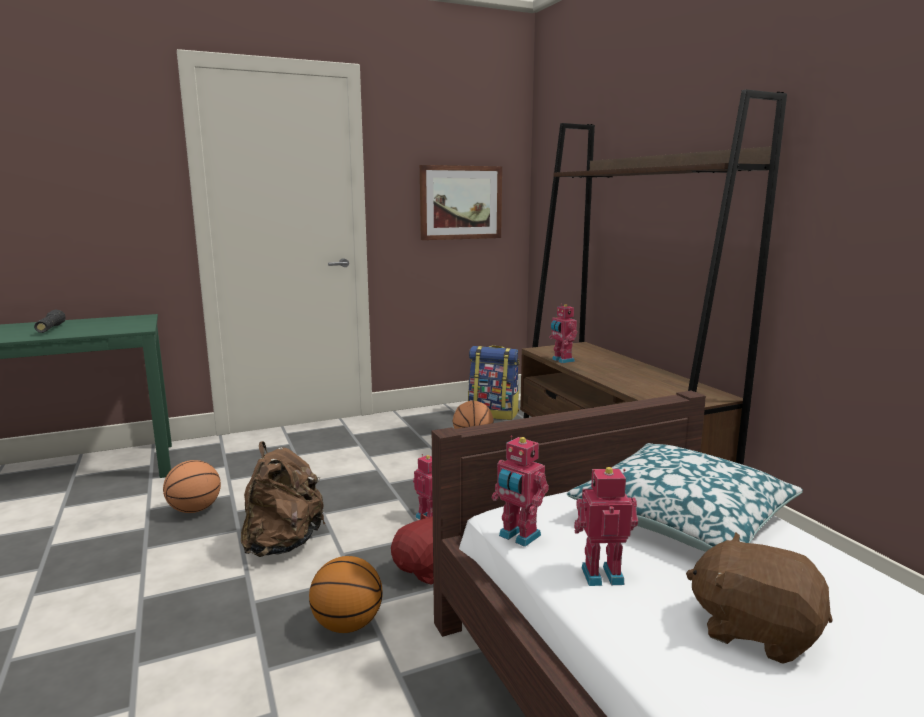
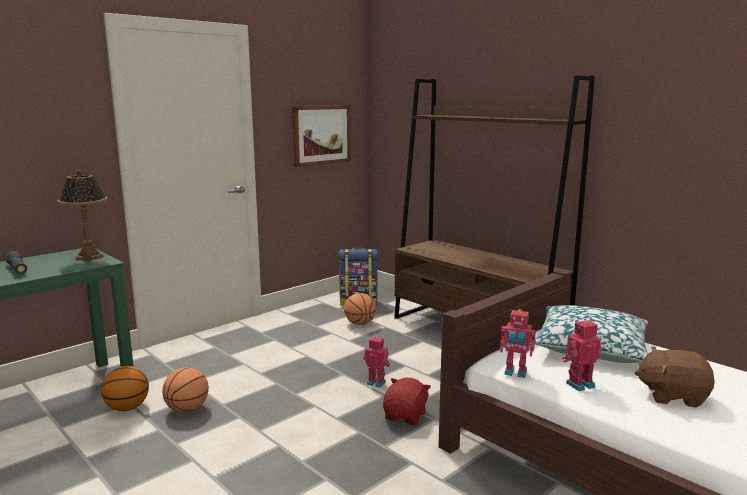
camera: 20 degrees left, 0 degrees up
(134, 323) = (89, 257): none -> table lamp
(283, 544) = (286, 420): brown backpack -> none
(347, 624) = (383, 460): basketball -> basketball (127, 408)
(561, 360) = (434, 255): toy robot -> none

